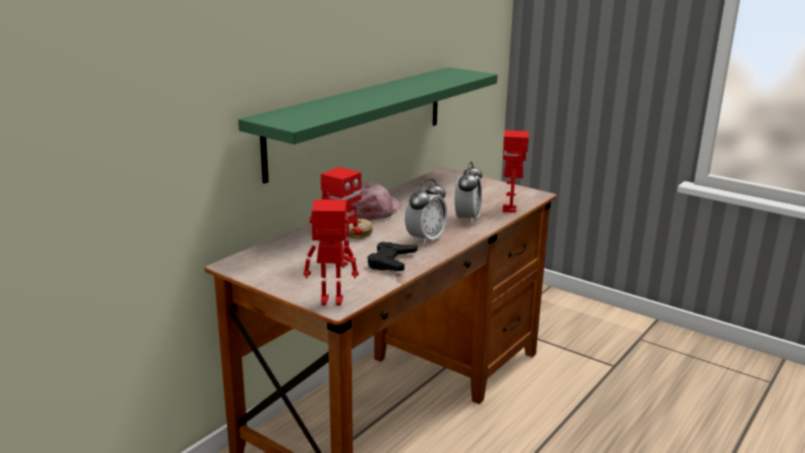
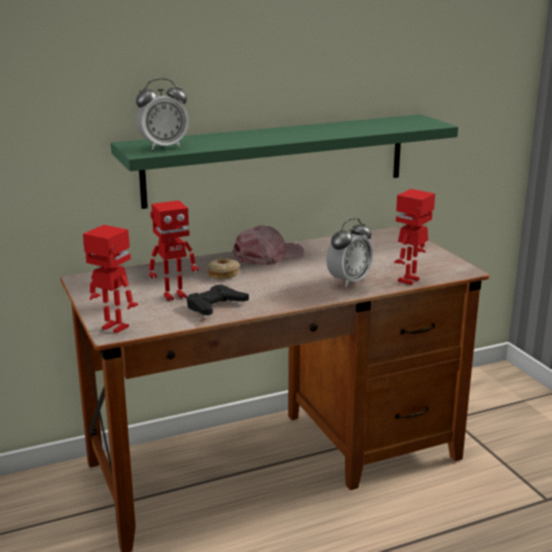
camera: 30 degrees right, 0 degrees up
(425, 239) = (278, 292): alarm clock -> alarm clock (163, 147)

